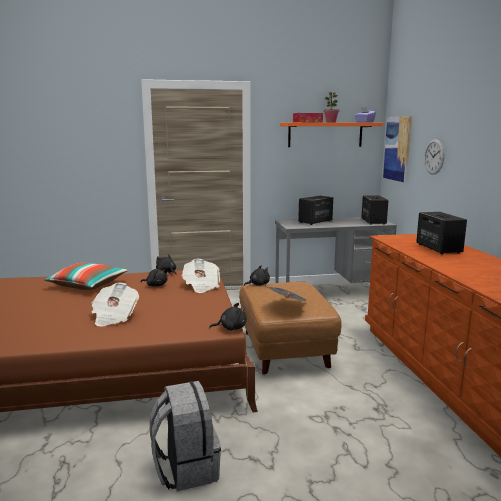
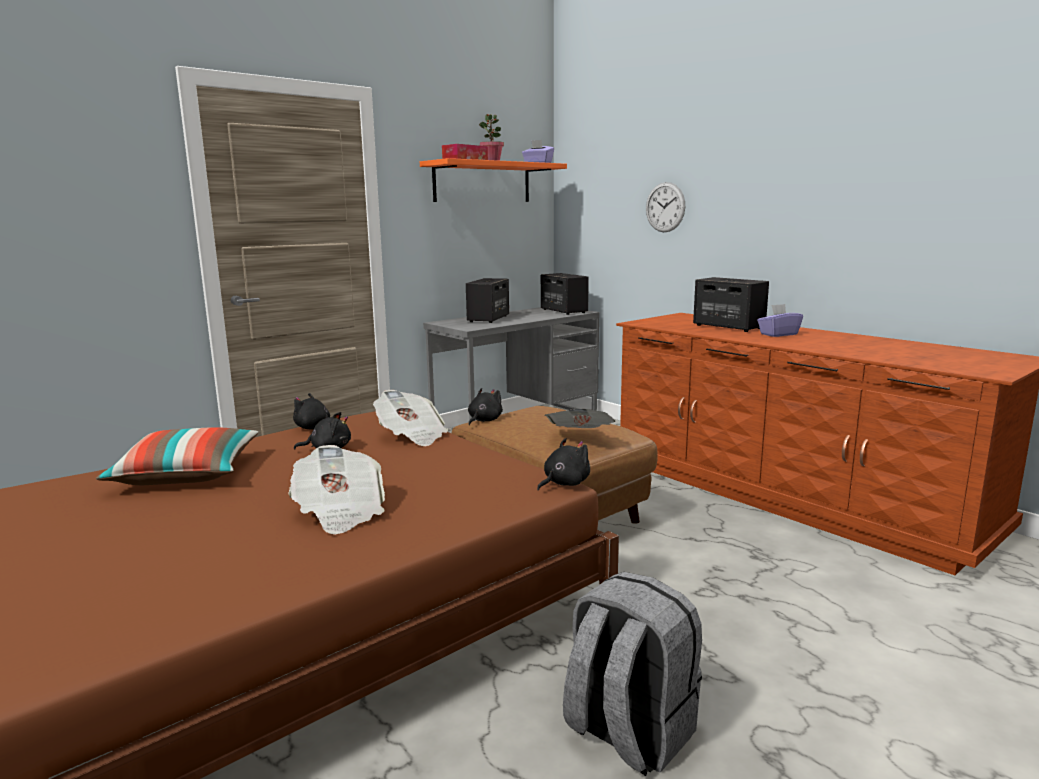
camera: 30 degrees left, 0 degrees up
(397, 148) = (587, 202): picture -> none
(460, 259) = (778, 334): none -> purple tissue box

